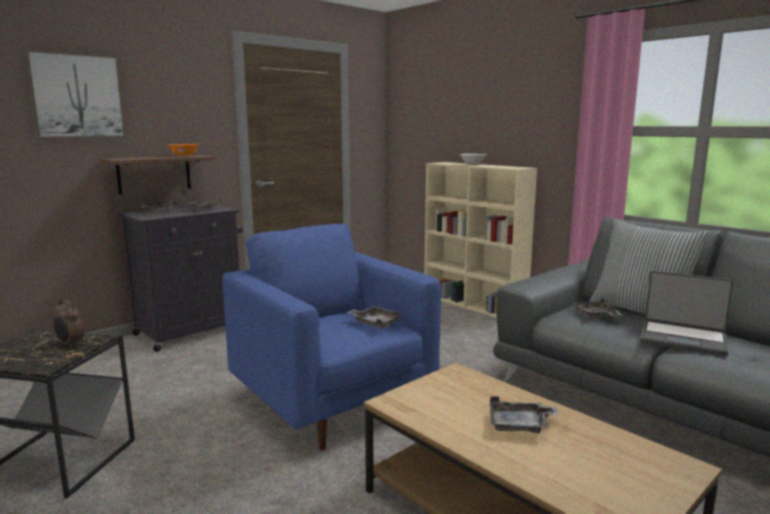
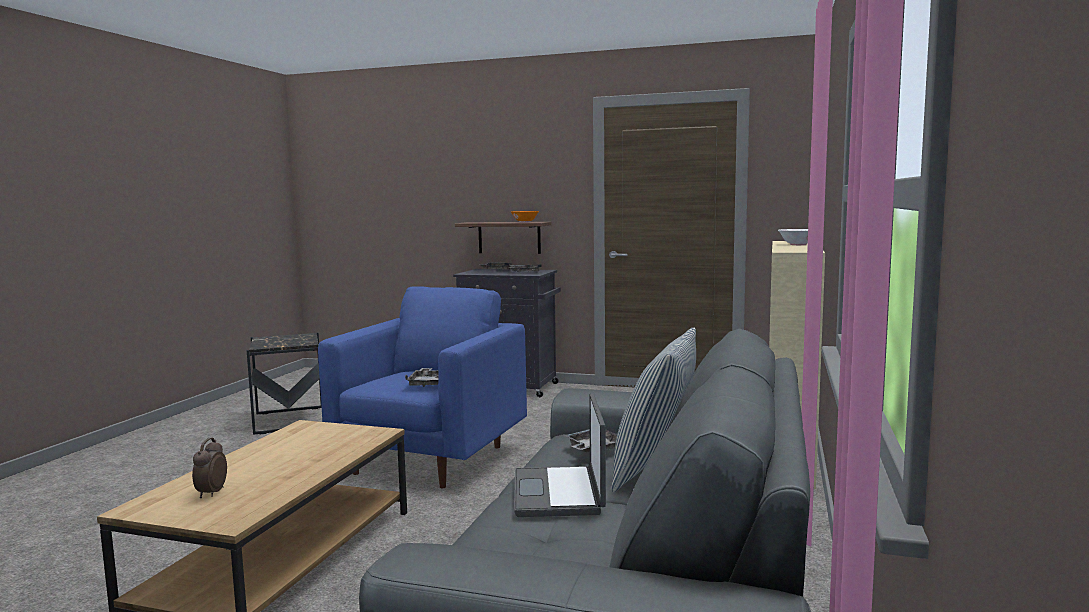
camera: 60 degrees right, 5 degrees down
(70, 345) = (294, 342): alarm clock -> alarm clock (210, 493)
(77, 96) = (455, 171): picture -> none
(520, 425) = (284, 463): grey tray -> none

